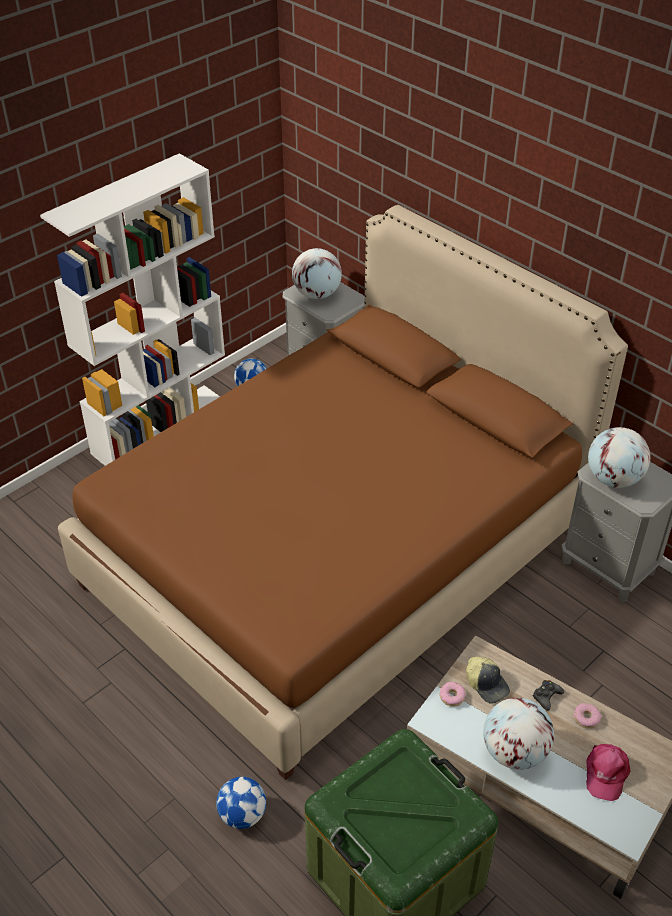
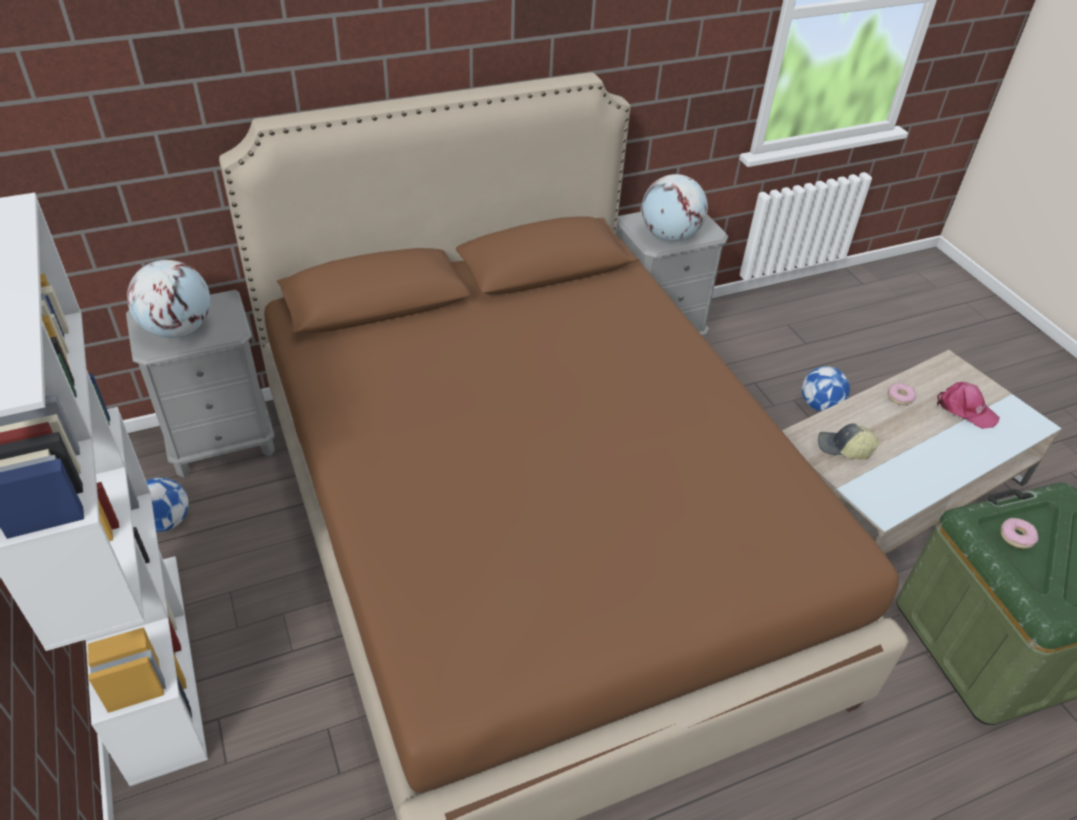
camera: 70 degrees left, 0 degrees up
(242, 814) = (901, 773): football -> football (819, 405)
(452, 696) = (854, 481): donut -> donut (1016, 537)
(487, 684) = (843, 448): cap -> cap turned 150 degrees counterclockwise
(514, 752) = (934, 461): globe -> none
(546, 696) = (869, 413): black game controller -> none

